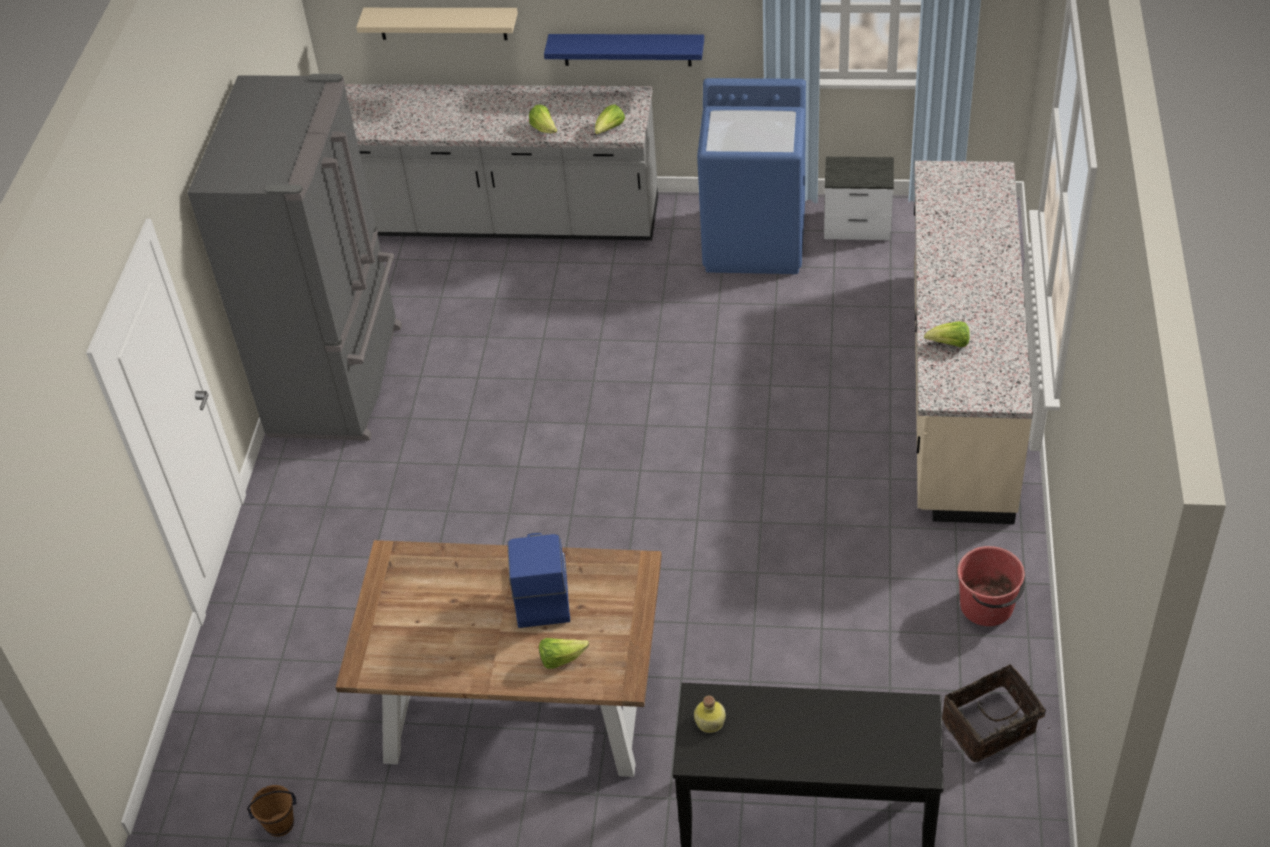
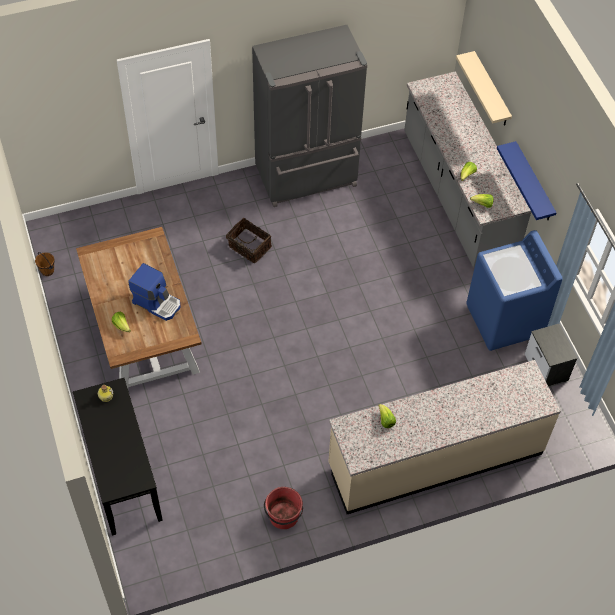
camera: 60 degrees right, 10 degrees up
(540, 591) = (157, 302): coffee machine -> coffee machine turned 60 degrees clockwise
(990, 728) = (206, 539): basket -> basket (249, 247)

